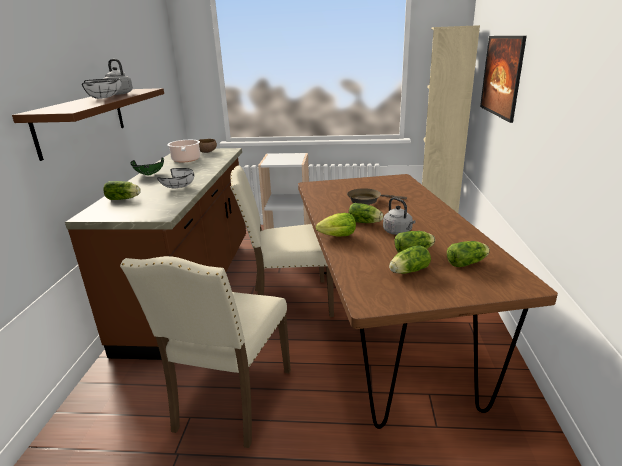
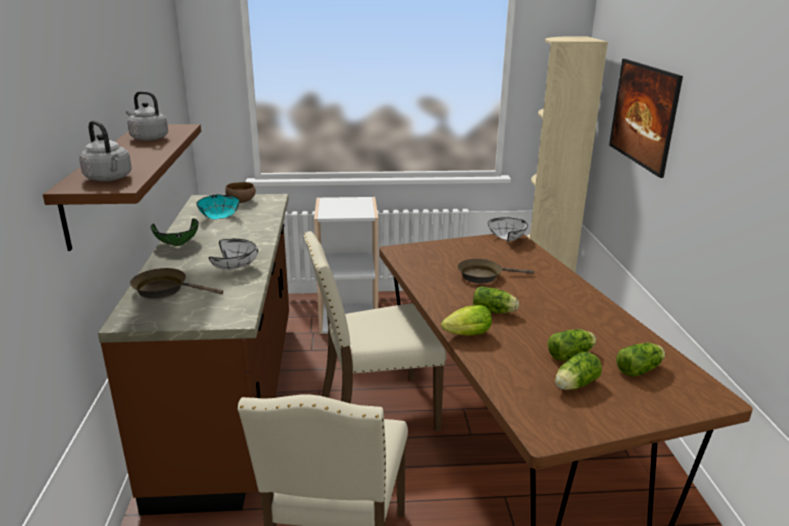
camera: 10 degrees left, 0 degrees up
(105, 98) = (141, 151): white bowl -> white bowl (509, 238)
(124, 199) = (165, 289): lettuce -> brown frying pan
(186, 160) = (218, 217): cooking pot -> turquoise bowl
(398, 232) = (541, 326): grey kettle -> grey kettle (109, 178)

